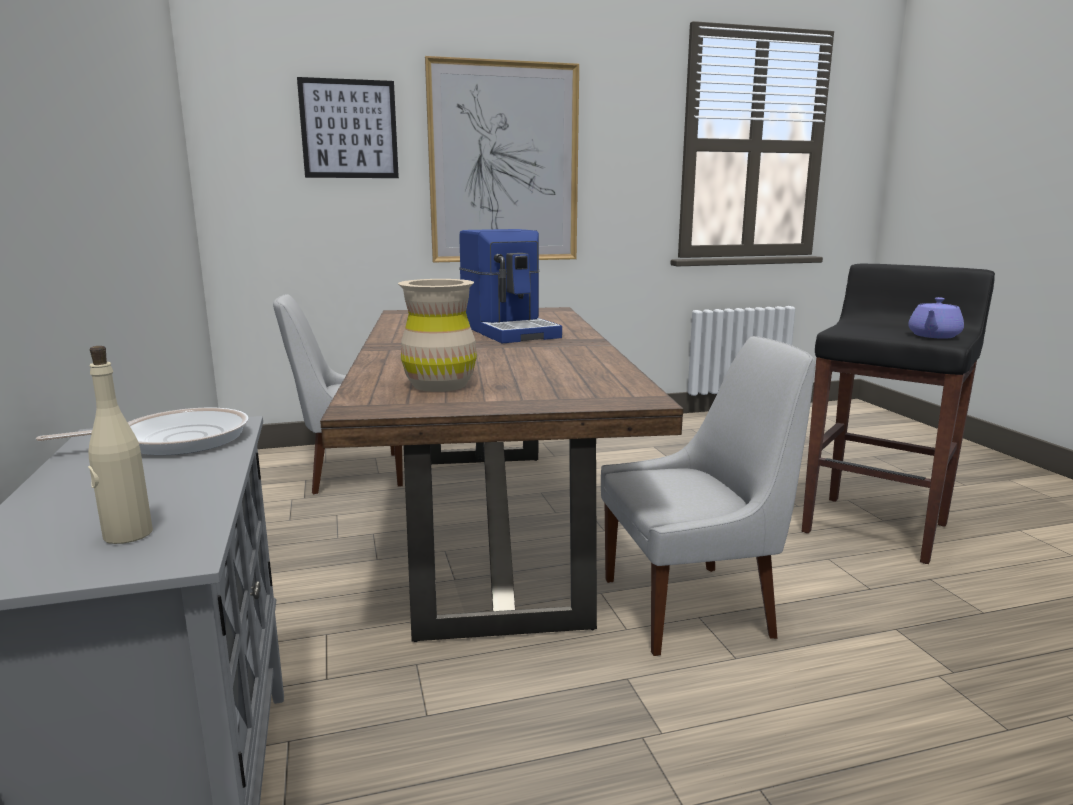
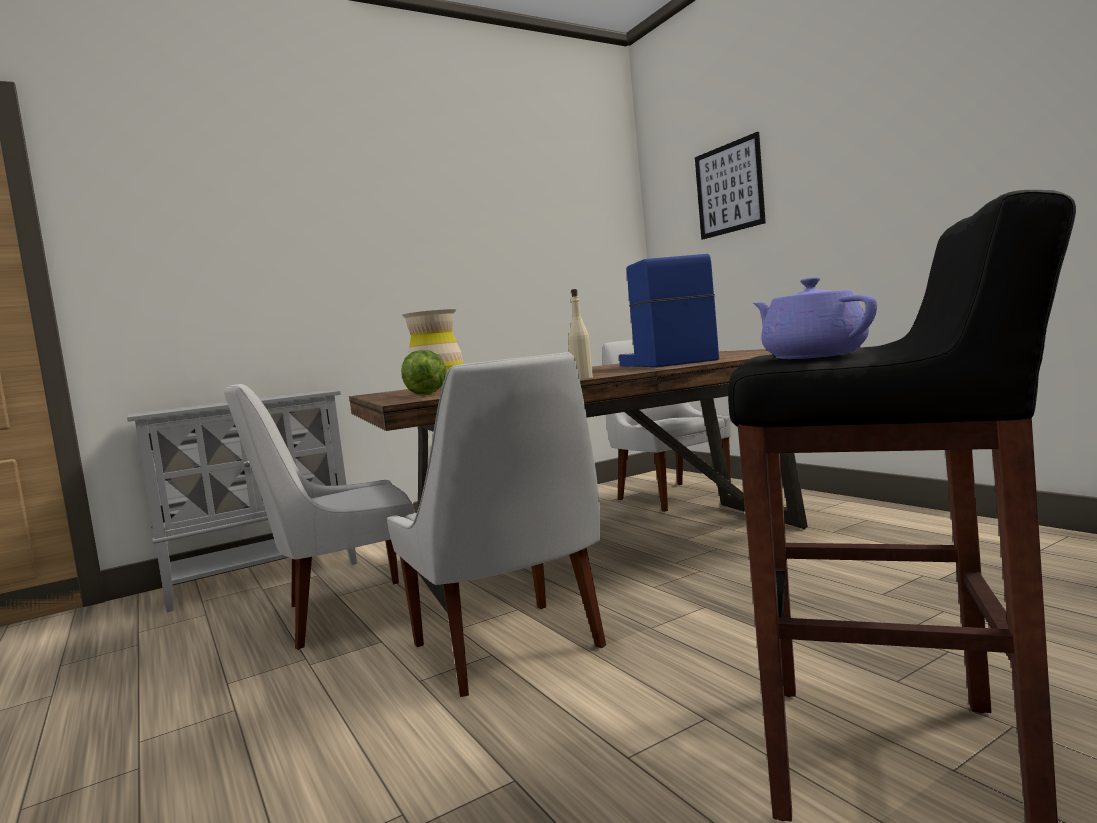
camera: 75 degrees right, 10 degrees down
(127, 535) = (173, 409): beige bottle -> beige bottle (582, 378)
(175, 440) = (296, 394): frying pan -> none
(504, 164) = (863, 180): picture -> none
(510, 331) = (665, 363): coffee machine -> coffee machine turned 120 degrees clockwise
(514, 706) = (345, 614): none -> white chair
(556, 392) = (425, 394): none -> lettuce
(933, 336) = (812, 356): purple teapot -> purple teapot turned 45 degrees clockwise

